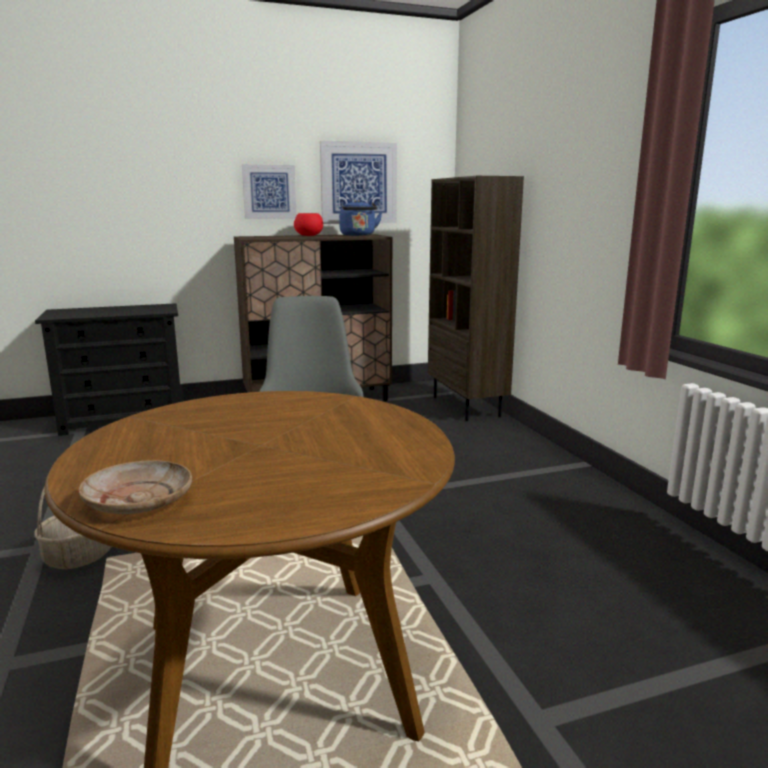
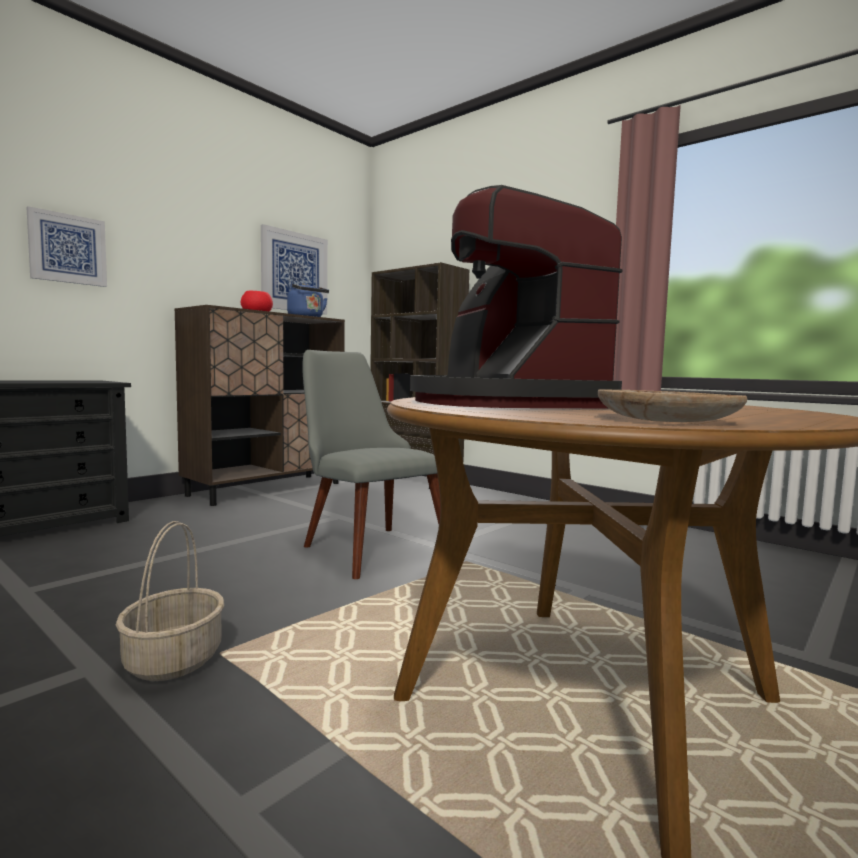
camera: 30 degrees left, 10 degrees down
(194, 429) = (503, 403): none -> coffee machine
(269, 192) = (211, 267): picture -> picture (67, 249)

